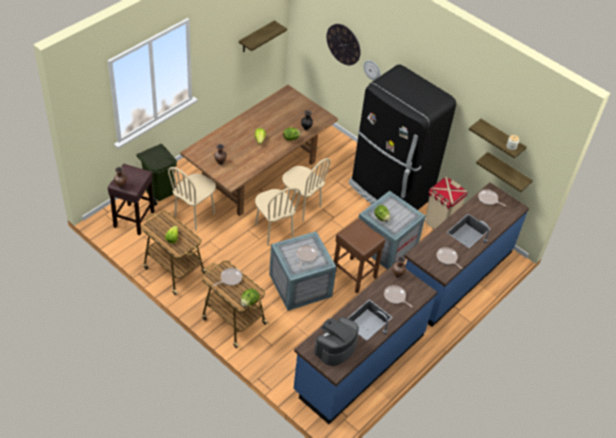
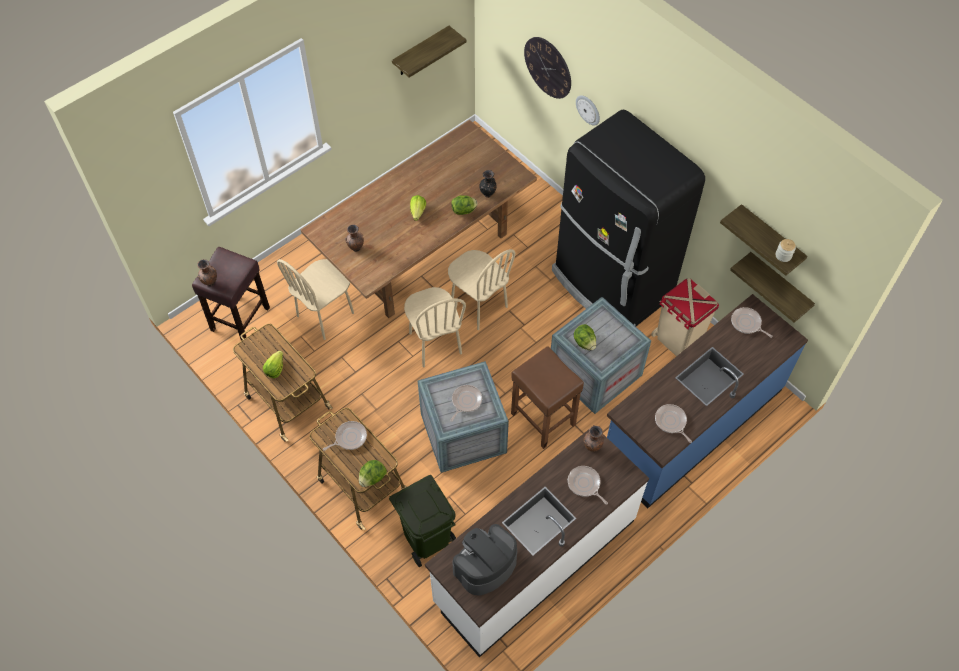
camera: 10 degrees right, 10 degrees up
(160, 192) = (281, 277): green trash can -> green trash can (427, 537)
(359, 362) = (534, 561): blue counter -> white counter

